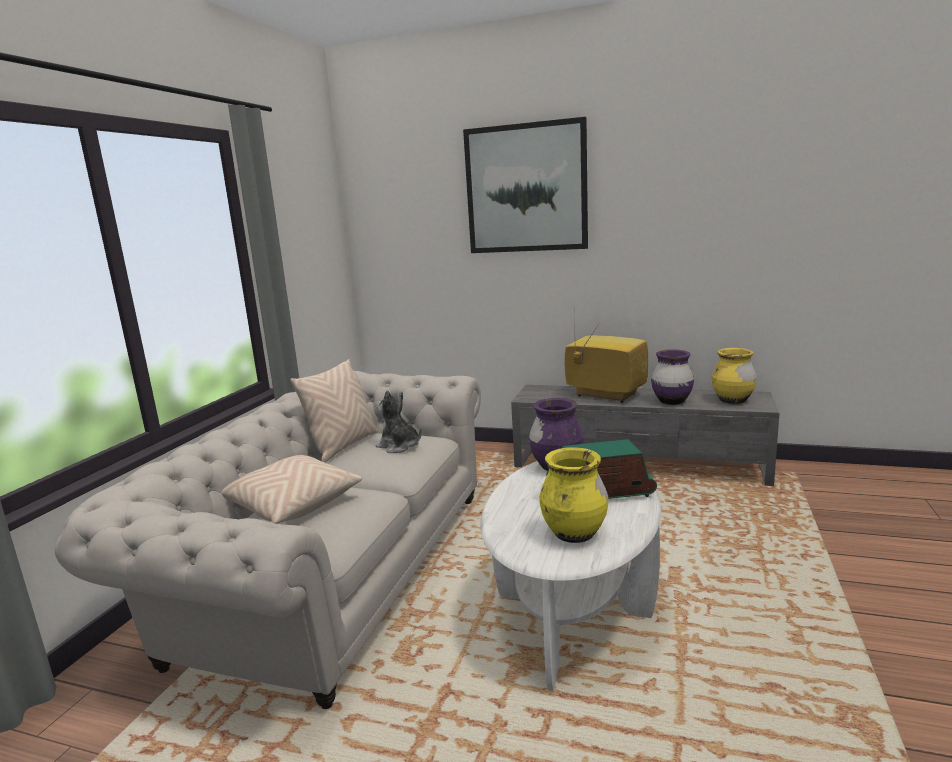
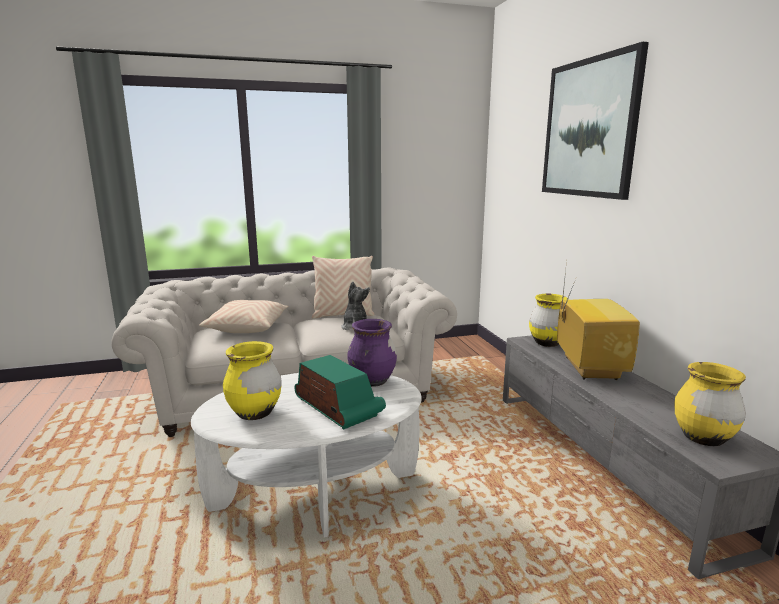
camera: 55 degrees right, 0 degrees up
(543, 393) = (547, 343): none -> yellow vase
(671, 402) = (629, 402): purple vase -> none

